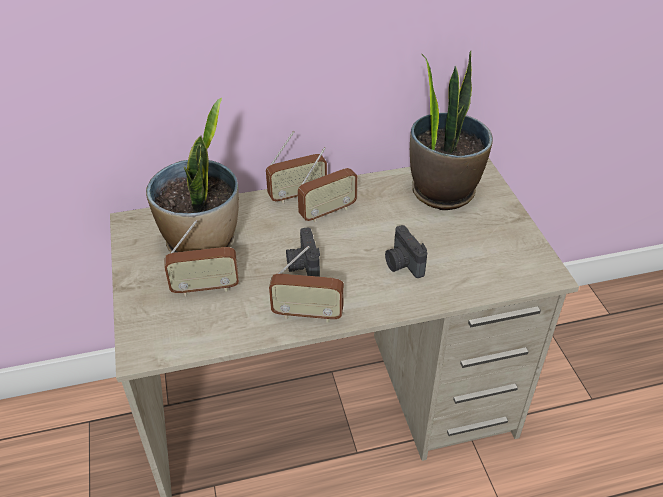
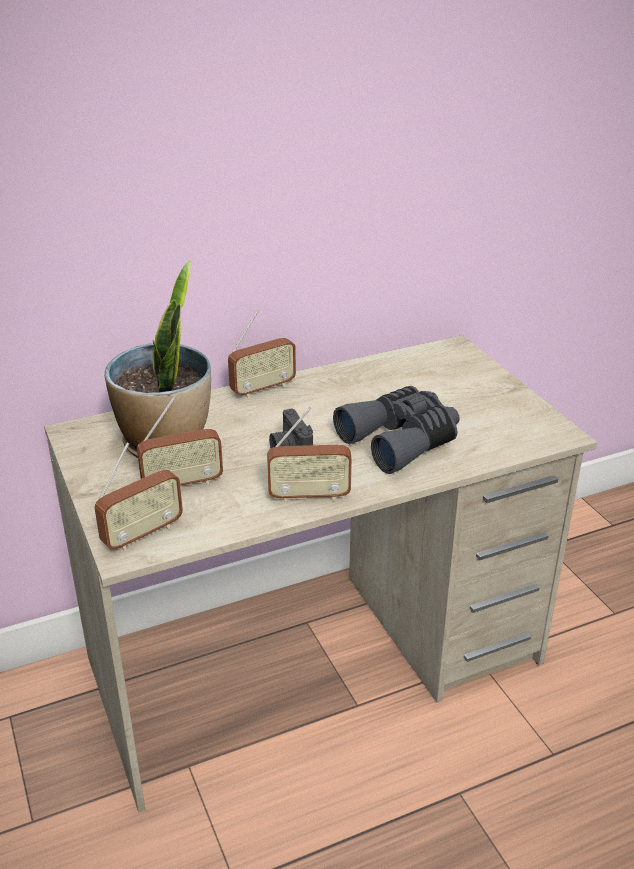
camera: 10 degrees left, 10 degrees down
(327, 212) = (302, 401): radio -> radio (142, 534)
(402, 264) = (401, 440): camera -> grey binoculars
(442, 191) = (425, 371): potted plant -> none

